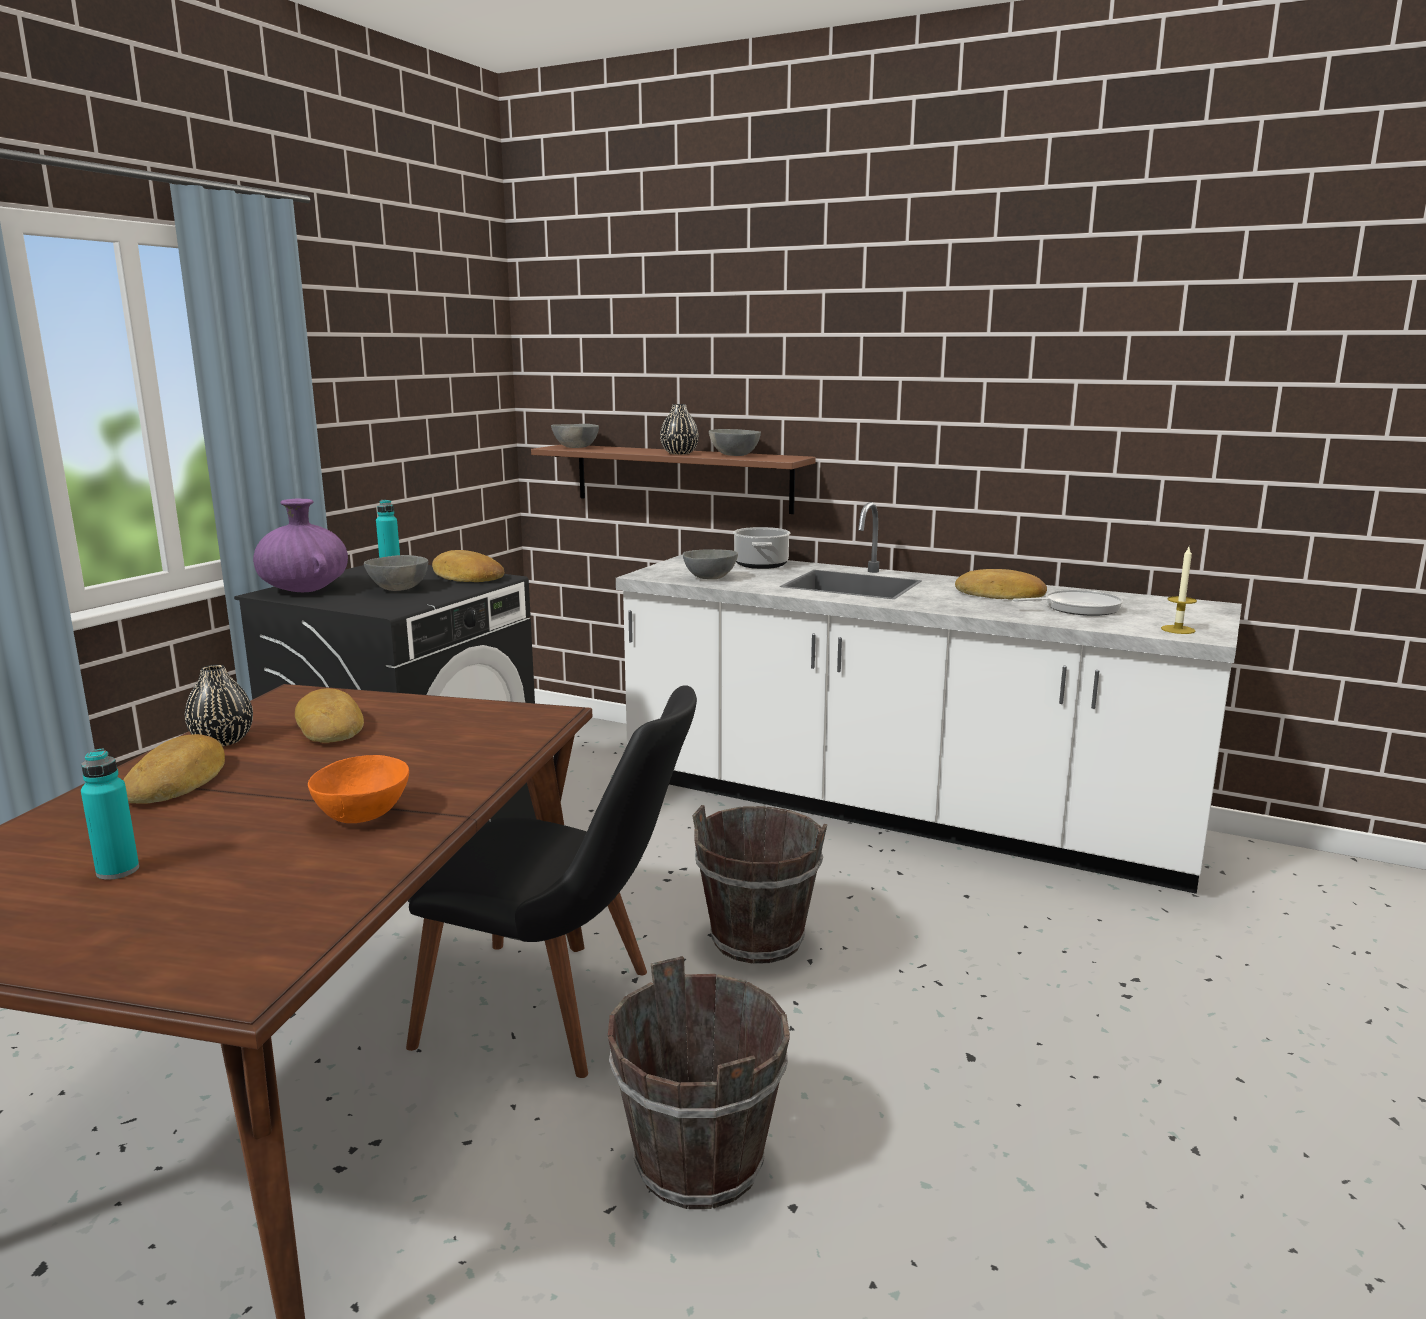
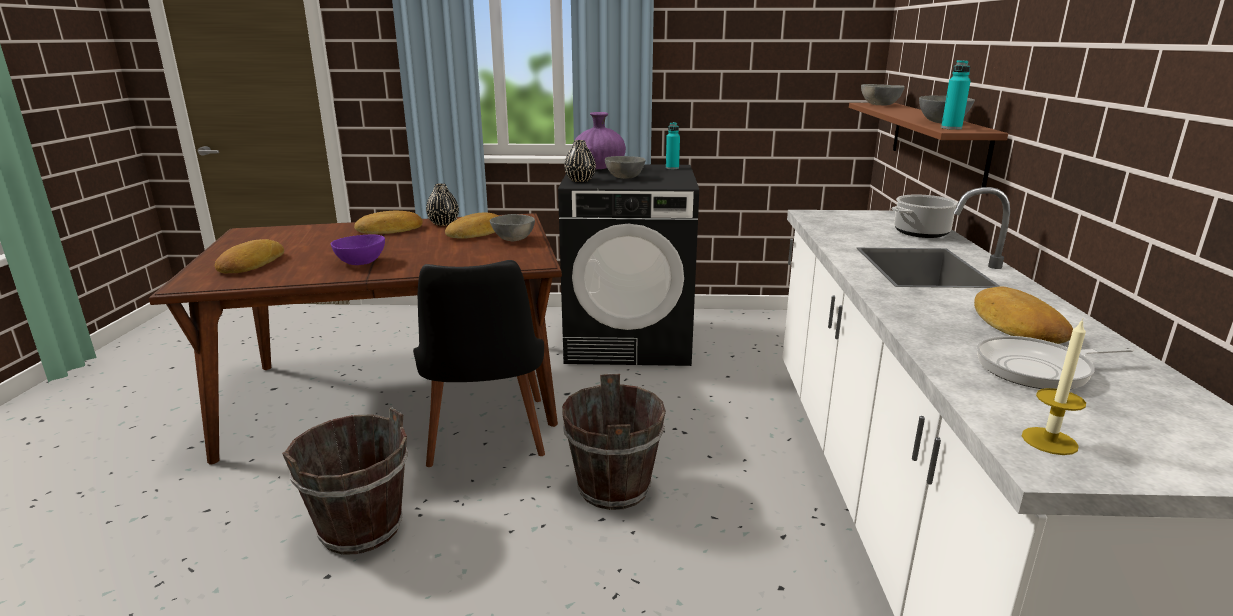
camera: 65 degrees right, 5 degrees up
(118, 870) = (292, 246): turquoise bottle -> turquoise bottle (951, 128)
(365, 814) = (362, 263): orange bowl -> purple bowl
(466, 577) = (674, 181): bread -> bread (250, 264)
(679, 453) = (912, 116): black vase -> black vase (580, 180)
(710, 578) = (838, 228): grey bowl -> grey bowl (513, 239)
(1077, 608) = (1038, 369): frying pan -> frying pan turned 120 degrees clockwise

